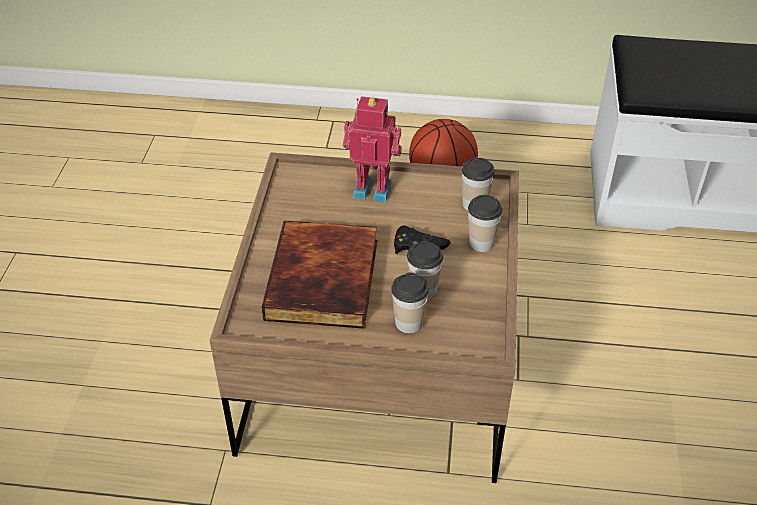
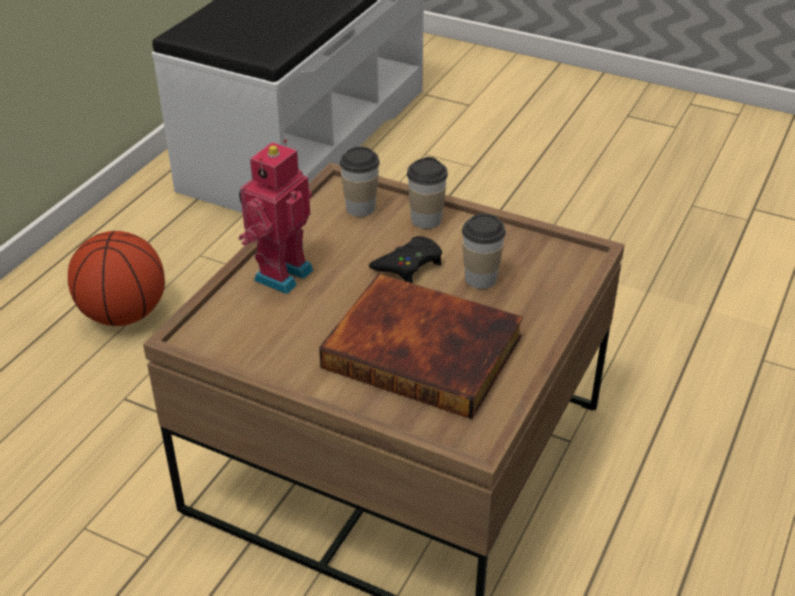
camera: 70 degrees left, 5 degrees down
(408, 323) = (526, 301): cup -> none

